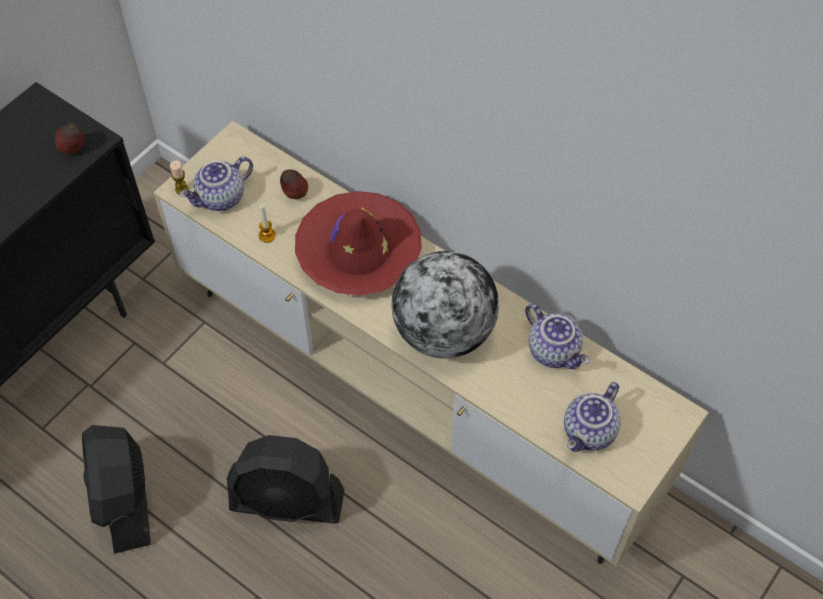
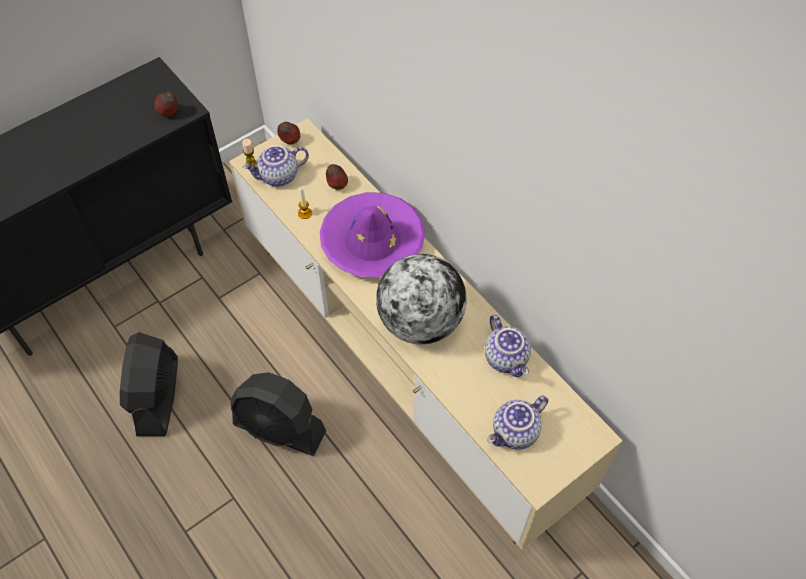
camera: 15 degrees right, 0 degrees up
(221, 153) = (290, 141): none -> apple
(358, 252) = (372, 242): red hat -> purple hat

